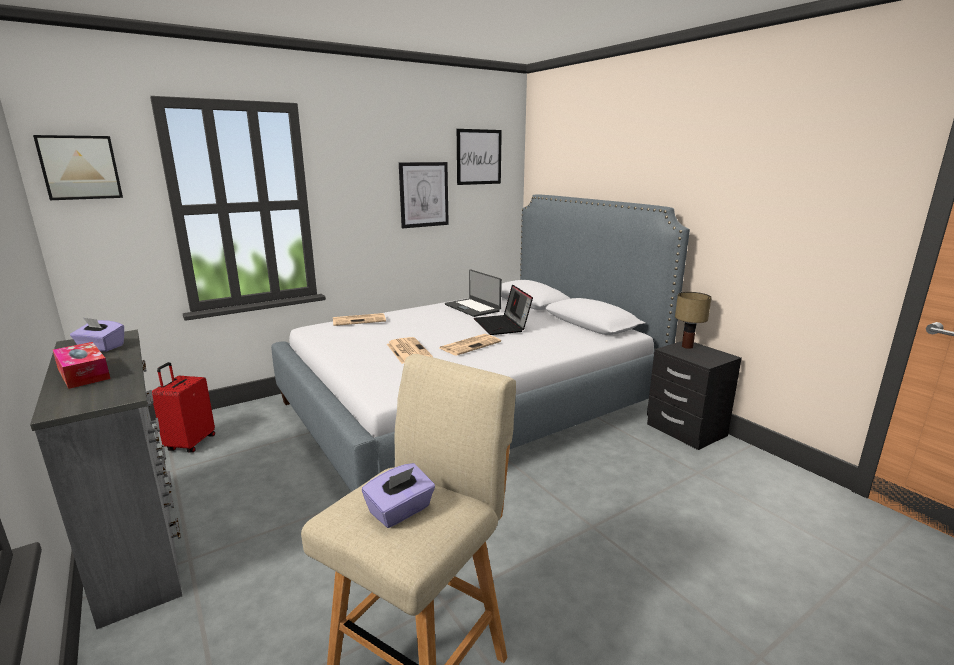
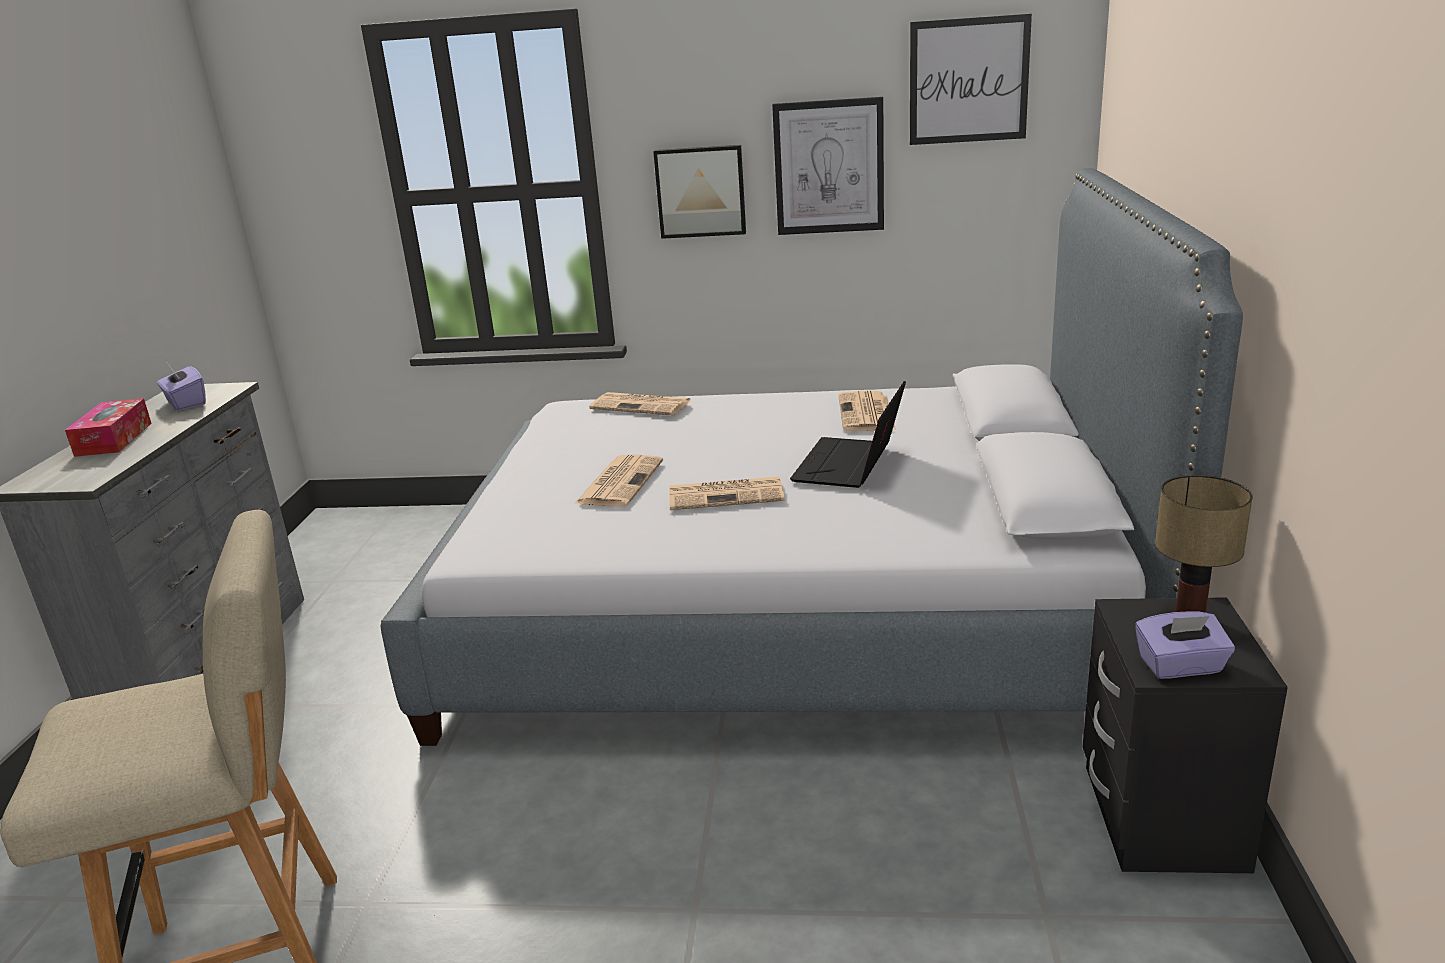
camera: 40 degrees right, 5 degrees up
(80, 167) = (284, 138): picture -> picture (701, 191)
(190, 443) = (384, 549): red suitcase -> none
(400, 511) = (122, 732): purple tissue box -> purple tissue box (1180, 666)
(473, 308) = (866, 413): laptop -> newspaper

